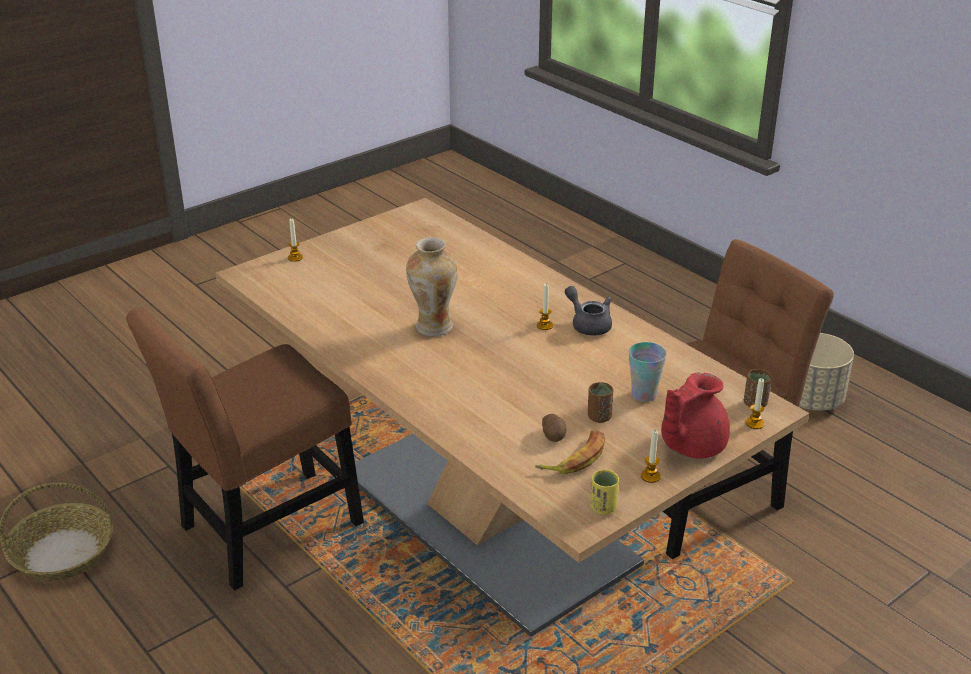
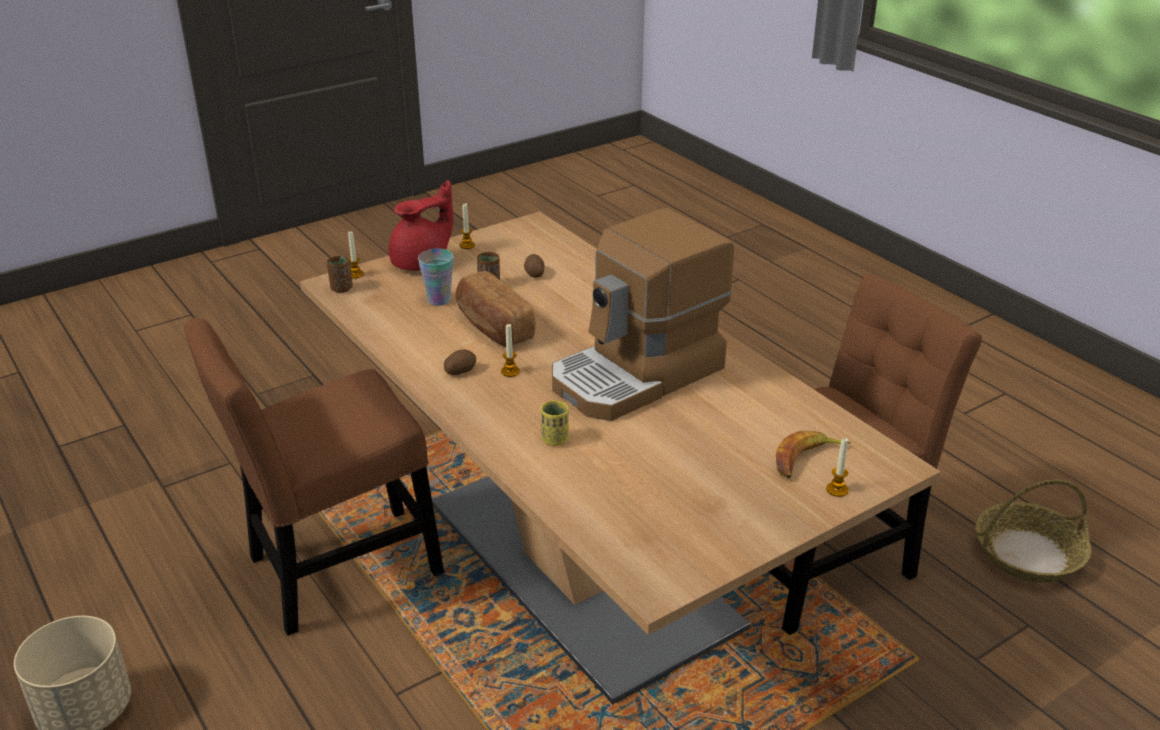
camera: 175 degrees left, 0 degrees up
(433, 327) = (638, 375): vase -> coffee machine
(575, 367) = (493, 327): none -> bread
(575, 458) = (522, 259): banana -> banana (807, 460)
(588, 324) = (460, 371): grey teapot -> potato
(603, 508) = (512, 230): yellow cup -> yellow cup (555, 440)

